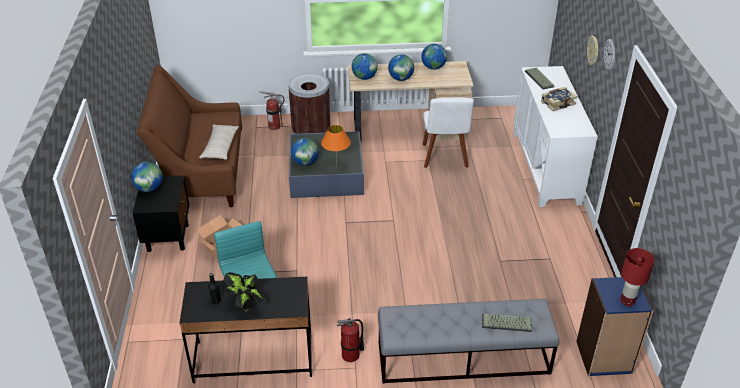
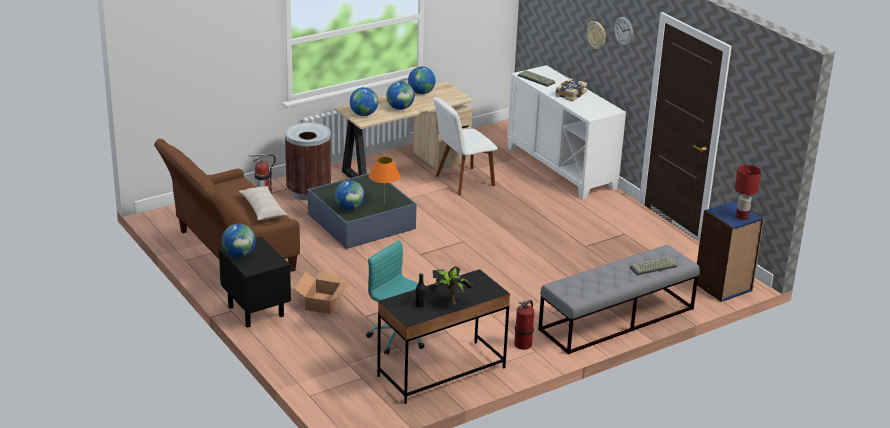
camera: 30 degrees left, 10 degrees down
(444, 157) = (462, 181): white chair -> white chair turned 90 degrees clockwise

